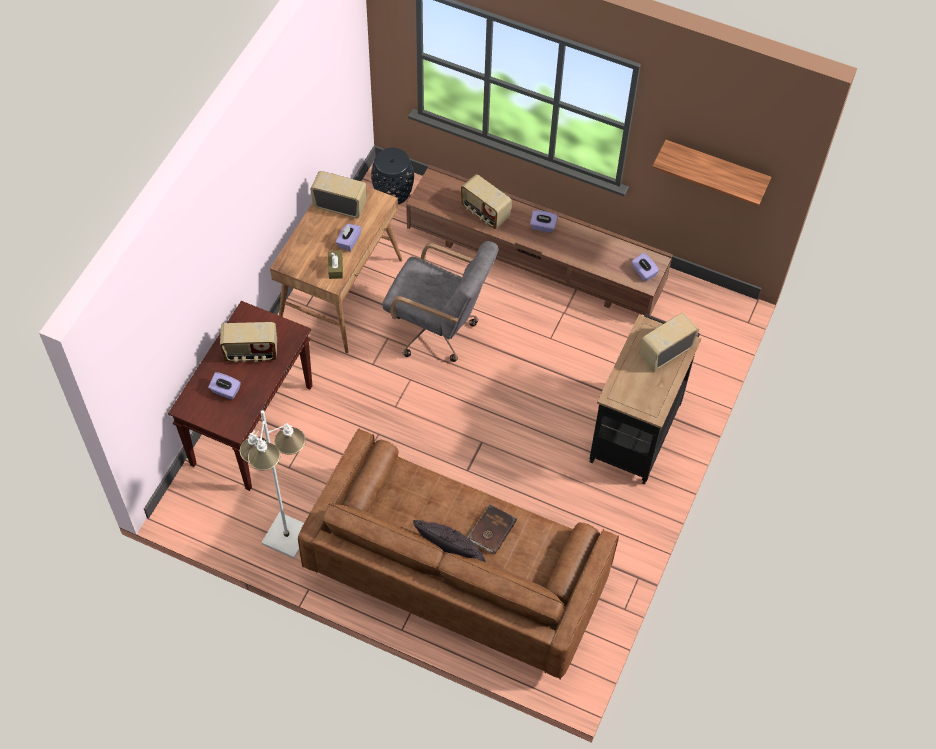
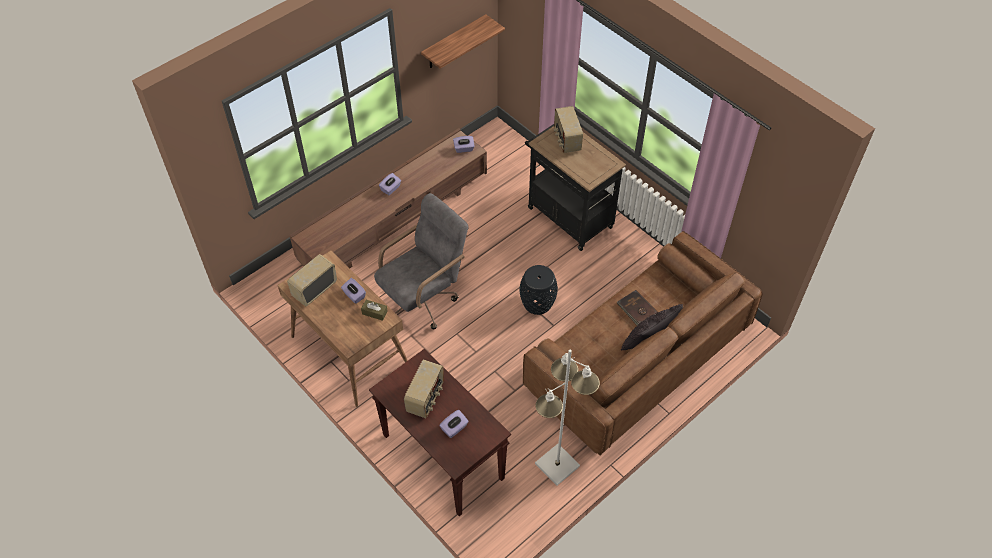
camera: 65 degrees left, 5 degrees down
(393, 193) = (276, 284): black stool -> black stool (537, 303)
(485, 213) = (356, 218): radio -> none

